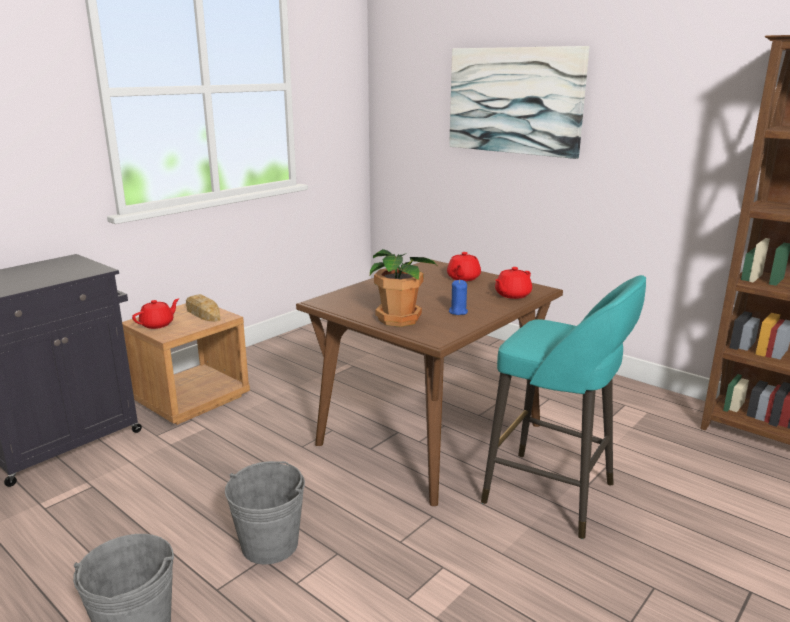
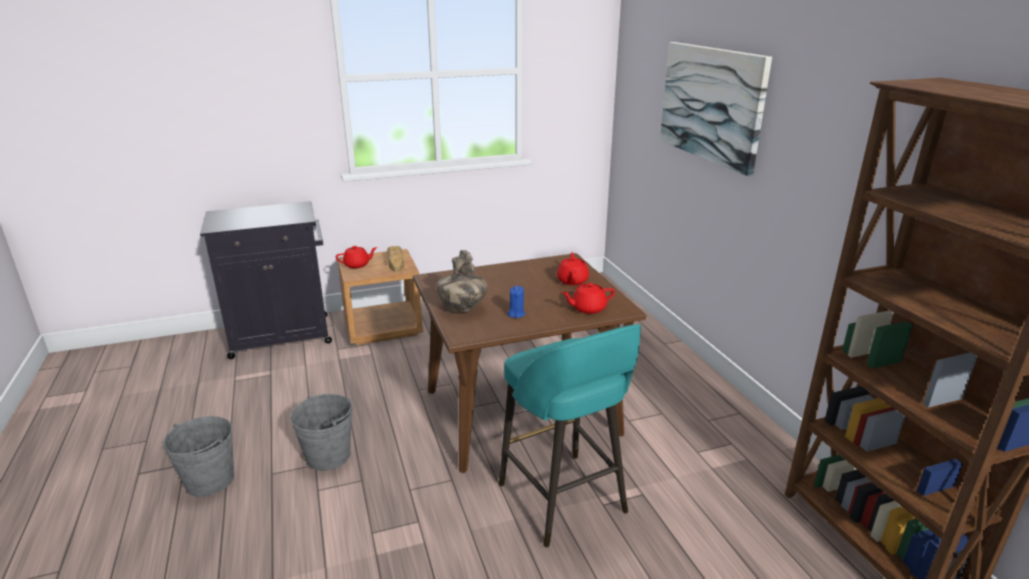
camera: 30 degrees right, 5 degrees up
(399, 318) = (462, 308): potted plant -> vase
(463, 278) = (572, 280): red teapot -> red teapot turned 135 degrees clockwise

